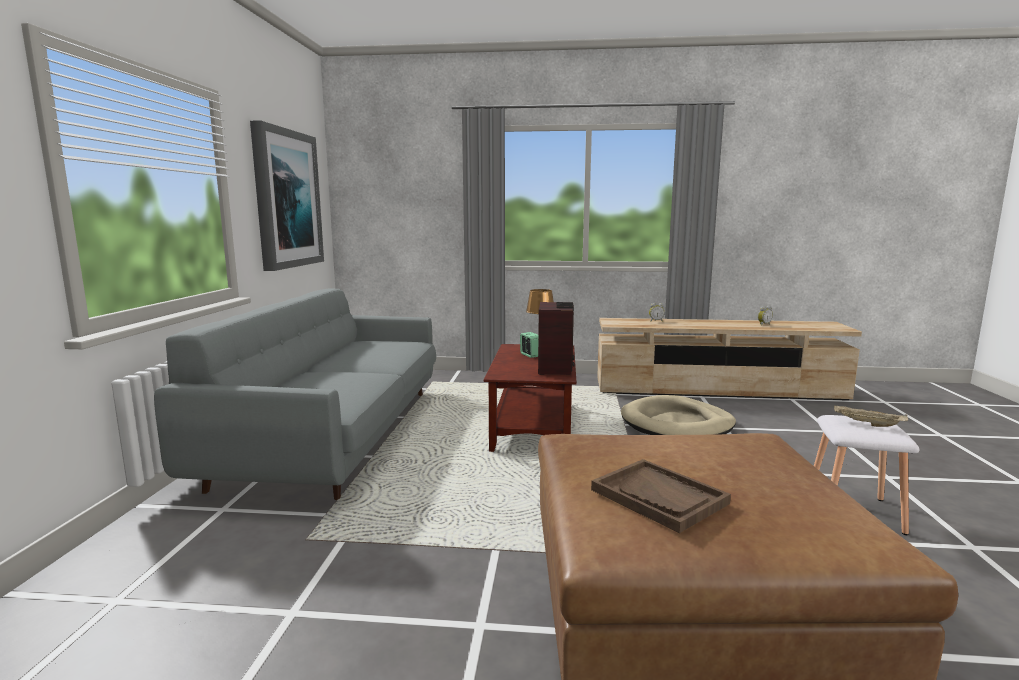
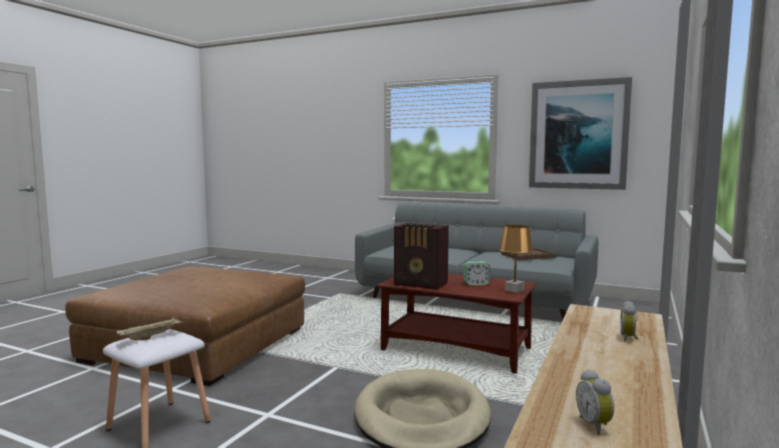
camera: 110 degrees right, 5 degrees down
(659, 497) = (195, 273): brown tray -> brown tray (528, 256)

